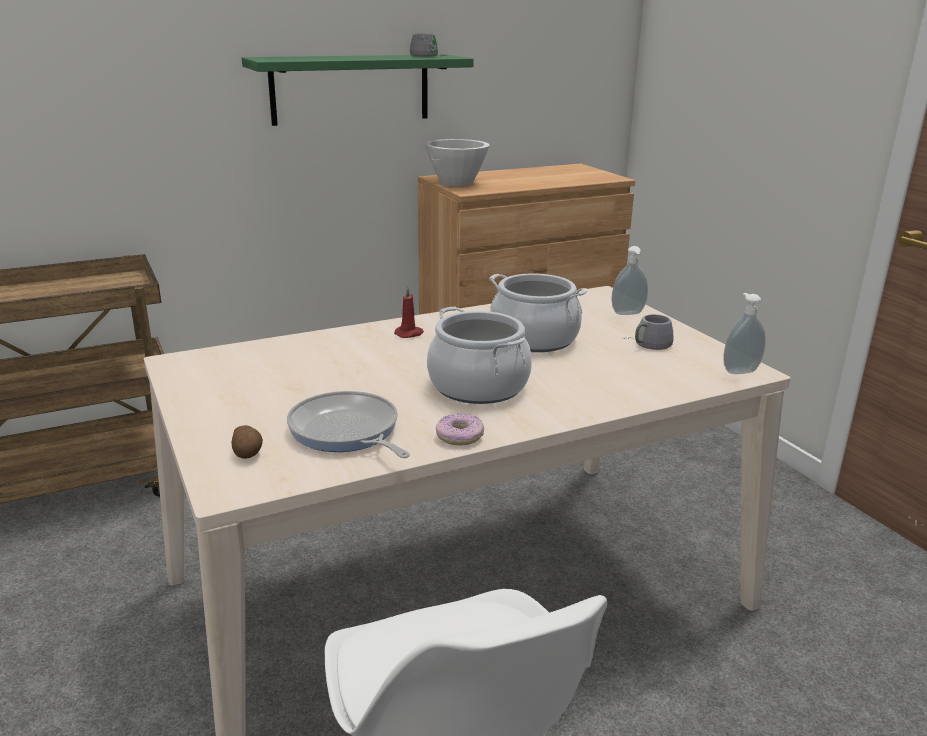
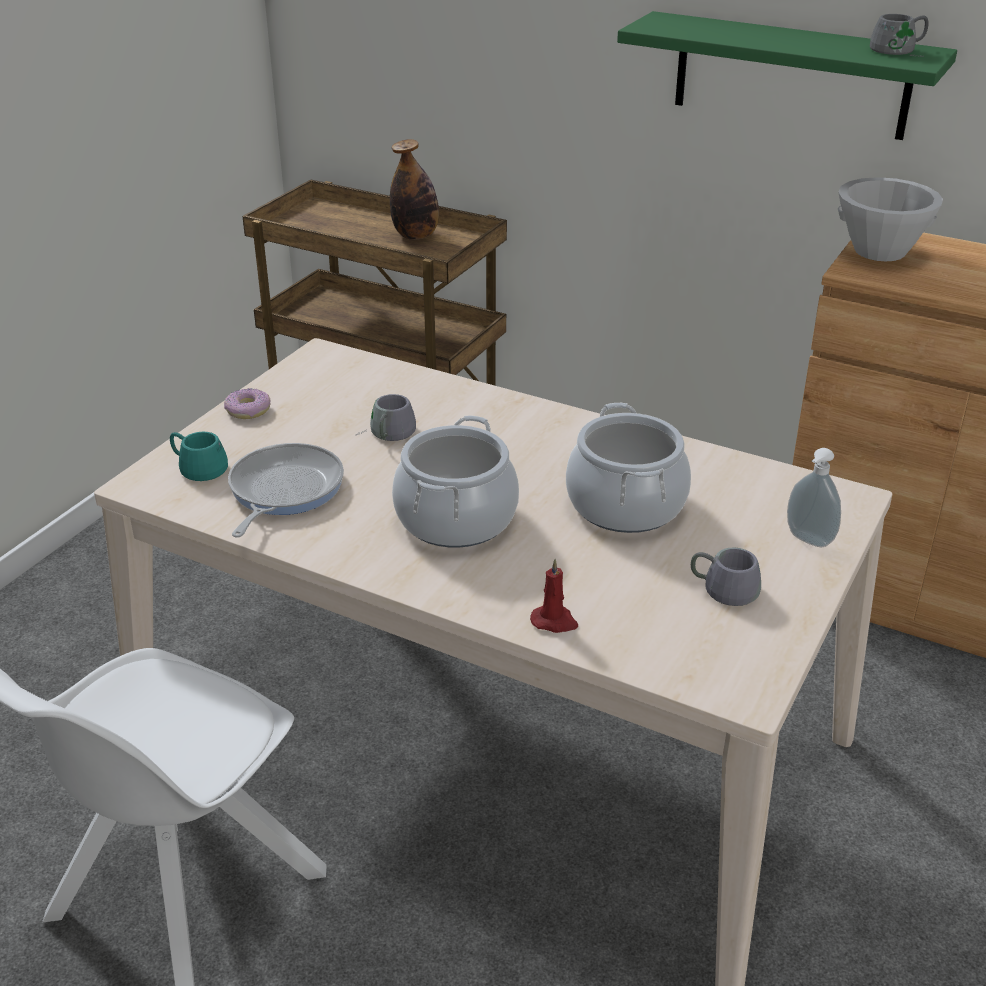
camera: 55 degrees right, 10 degrees up
(74, 288) = (416, 236): none -> bottle
(248, 453) = (202, 465): potato -> turquoise mug
(332, 374) = (386, 433): none -> grey mug
(409, 334) = (533, 429): red candle -> red candle (554, 621)
(460, 436) = (336, 551): donut -> donut (248, 410)
(739, 370) = (733, 683): soap dispenser -> none

